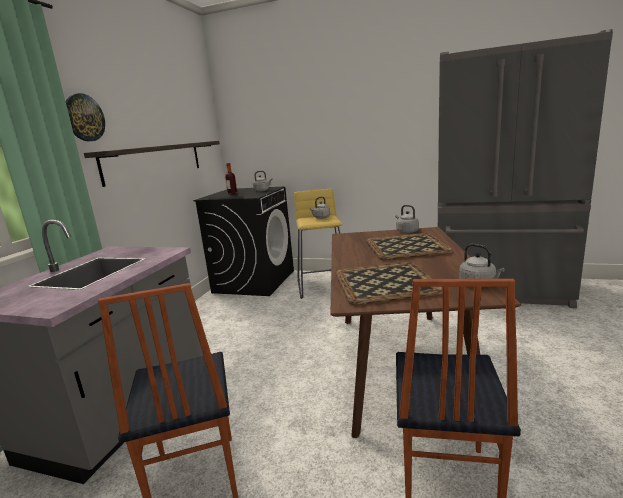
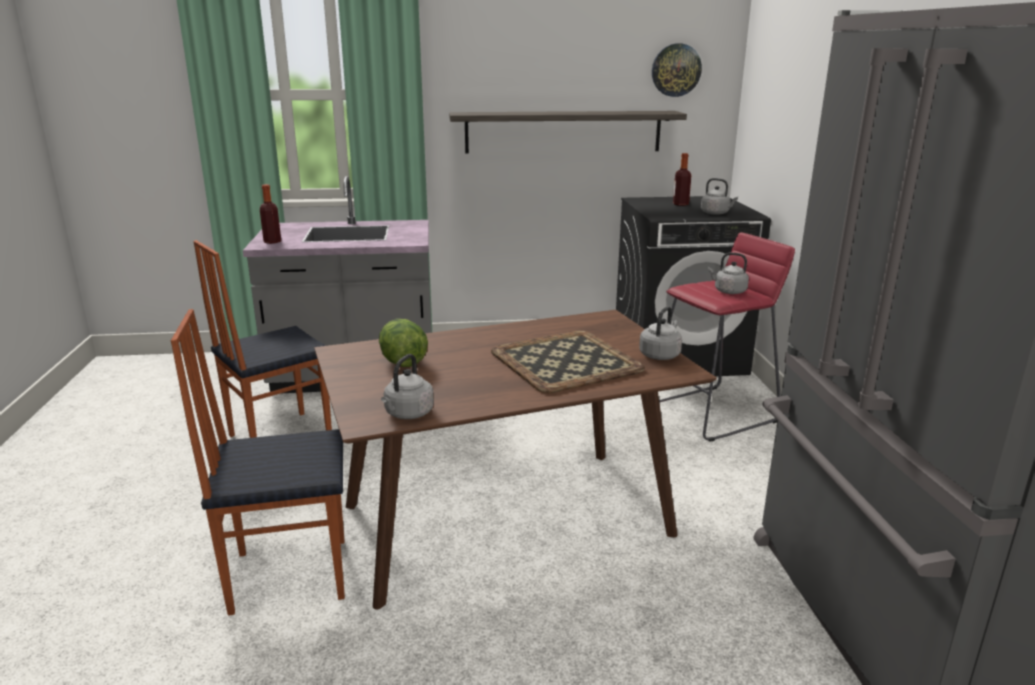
camera: 65 degrees right, 5 degrees up
(48, 303) = (272, 241): none -> bottle
(84, 118) = (460, 72): wall clock -> wall clock (676, 70)
(323, 286) = (714, 413): yellow stool -> red stool
(386, 283) = (403, 362): tray -> lettuce

